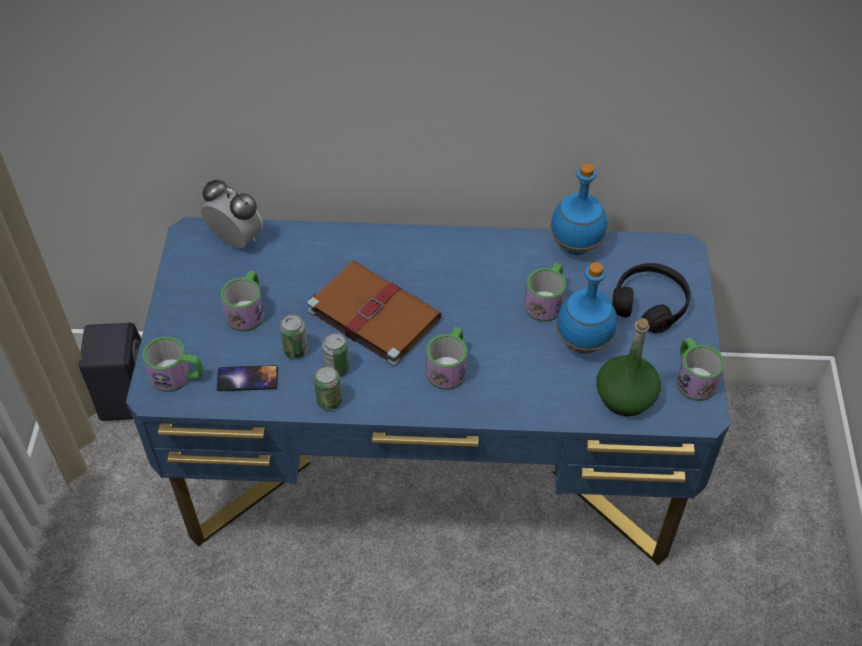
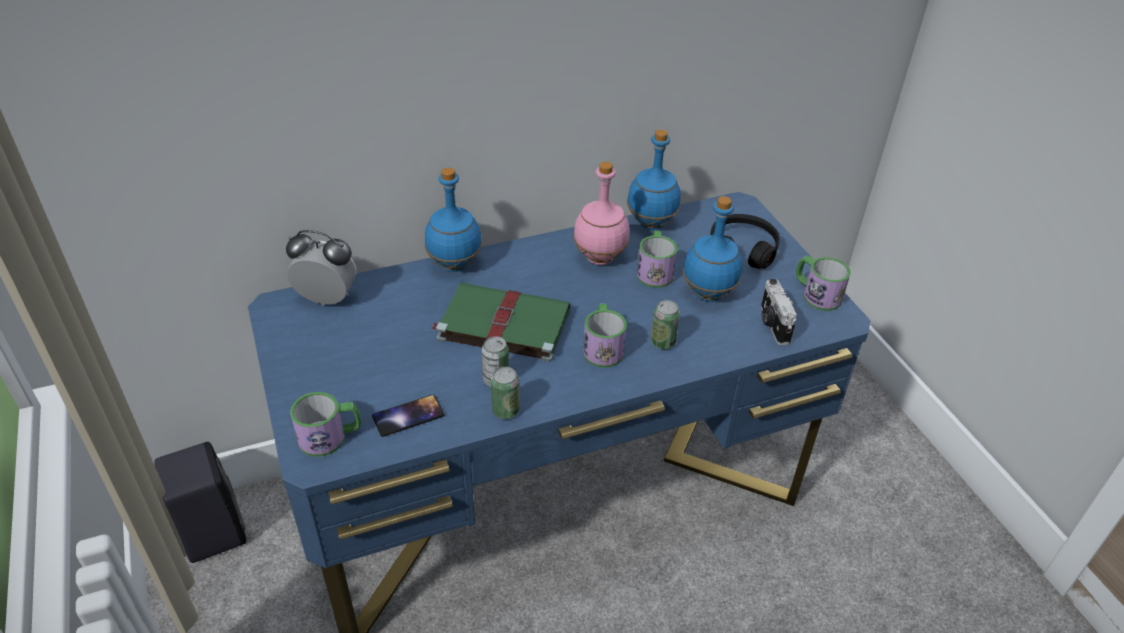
camera: 25 degrees left, 10 degrees down
(247, 310) = (373, 355): mug -> none
(296, 351) = (444, 376): can -> can (662, 342)
(362, 237) = (453, 265): none -> blue bottle
(372, 314) = (501, 324): brown book -> green book
(501, 270) = (599, 257): none -> pink bottle
(625, 397) = (773, 324): green bottle -> camera

